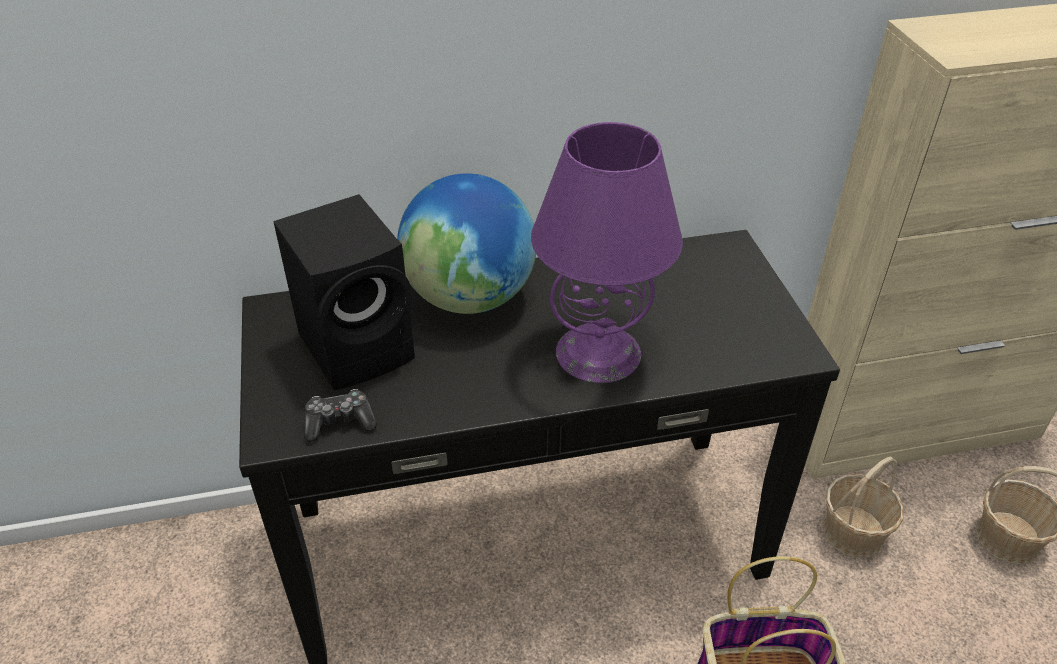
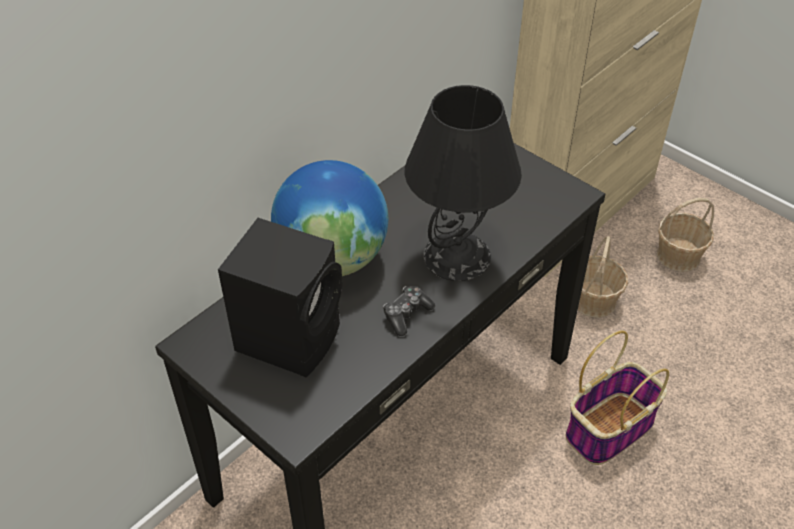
camera: 35 degrees left, 5 degrees up
(339, 422) = (334, 397): game controller -> game controller (406, 314)
(597, 353) = (457, 256): purple table lamp -> black table lamp

